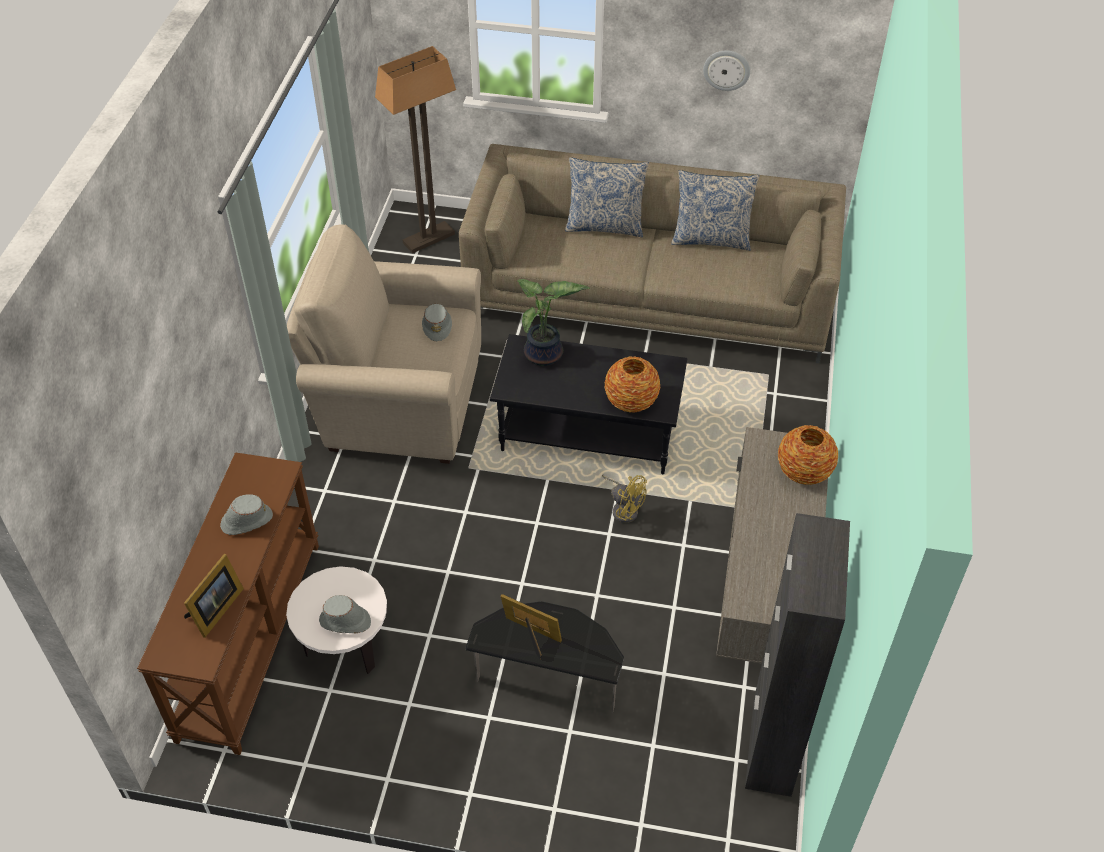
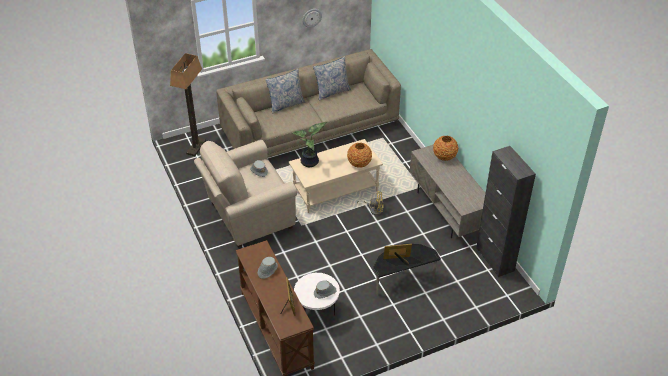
camera: 35 degrees left, 5 degrees down
(589, 433) = (335, 190): black coffee table -> beige coffee table

